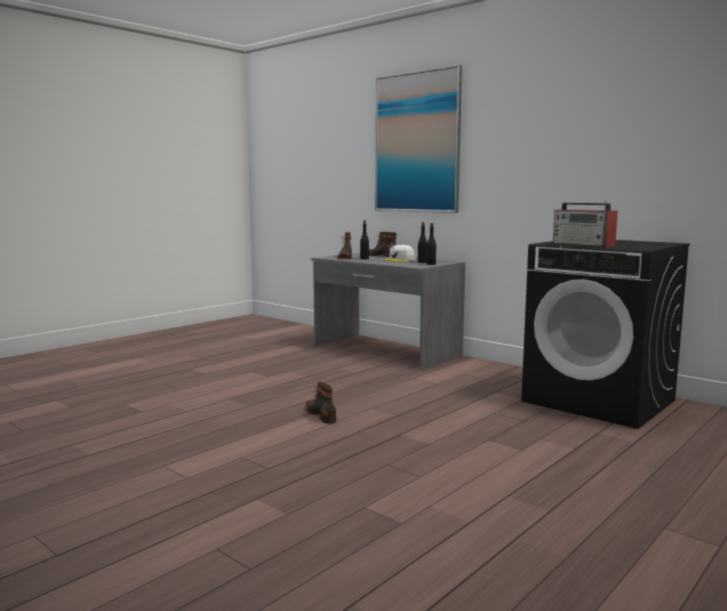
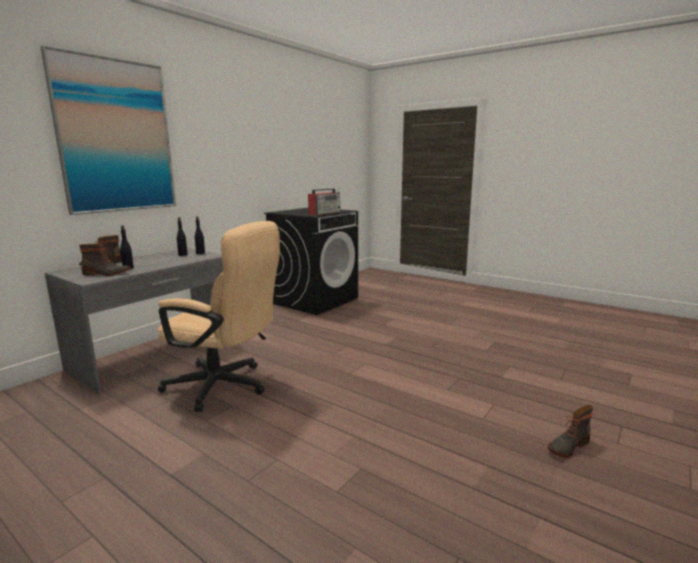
camera: 95 degrees left, 5 degrees up
(306, 372) = (225, 387): none -> beige office chair
(322, 414) = (352, 369): boot -> boot (567, 446)
(399, 260) = (154, 259): white cap -> none

